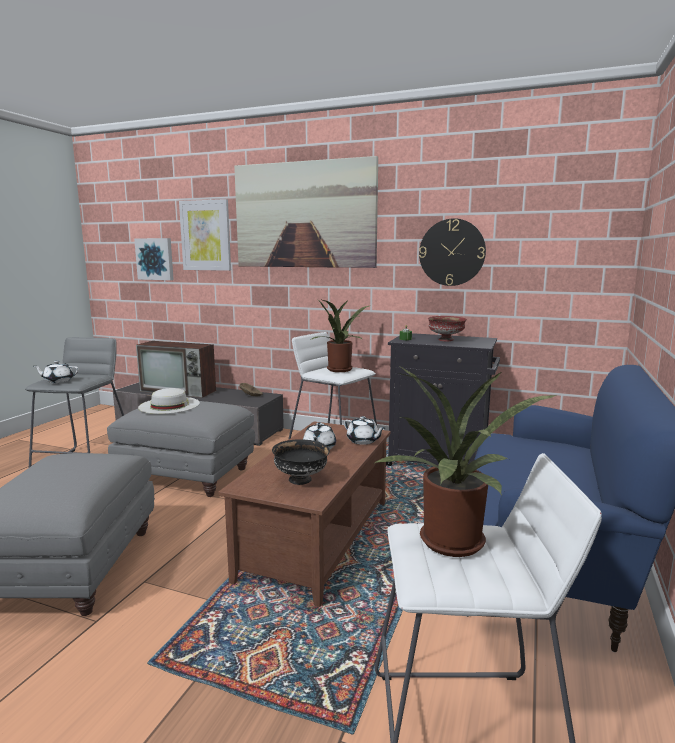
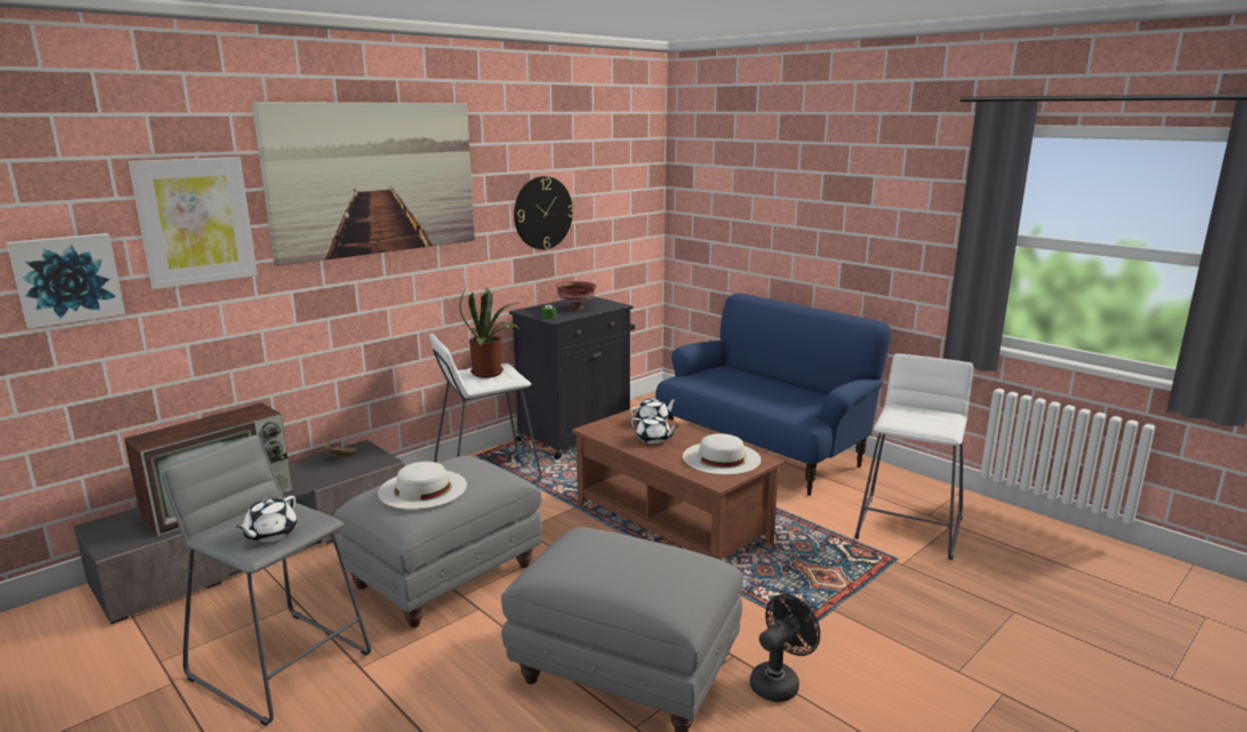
camera: 65 degrees left, 5 degrees up
(51, 659) = (779, 682): none -> black fan
(301, 480) = (721, 458): black bowl -> white hat
(453, 546) = (913, 417): potted plant -> none

